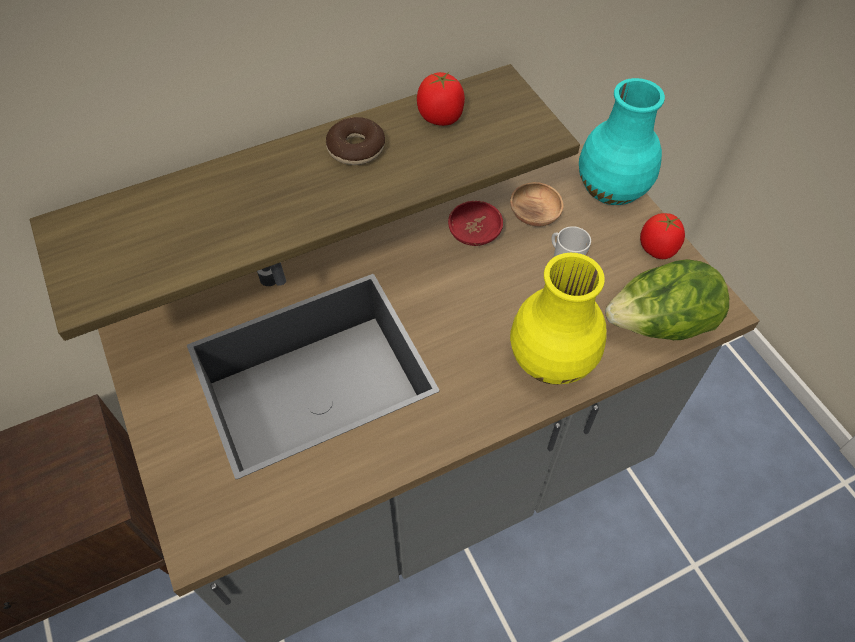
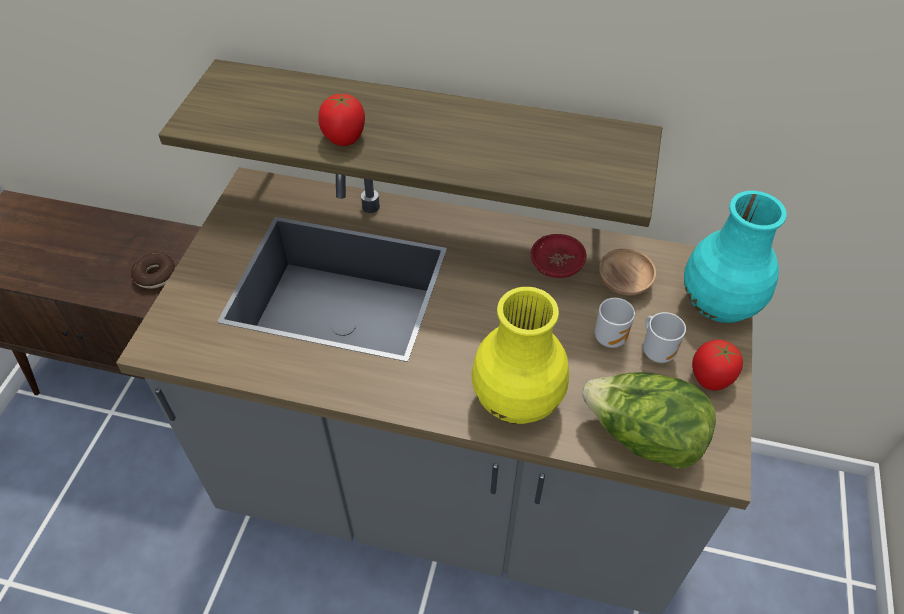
camera: 40 degrees right, 5 degrees down
(356, 149) = (463, 125): donut -> donut (155, 275)
(441, 118) = (553, 136): tomato -> tomato (344, 138)
(606, 253) = (657, 351): none -> mug

